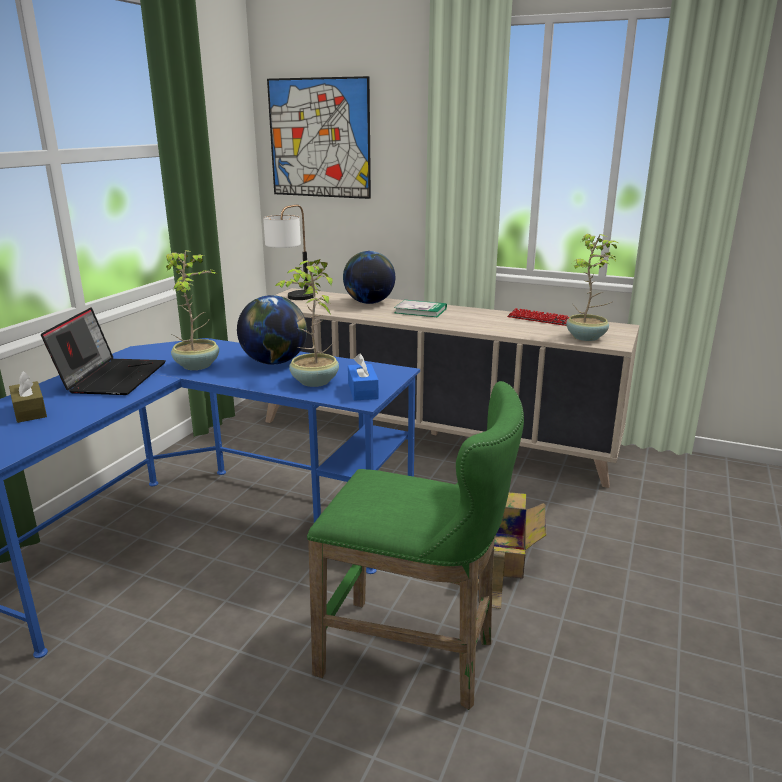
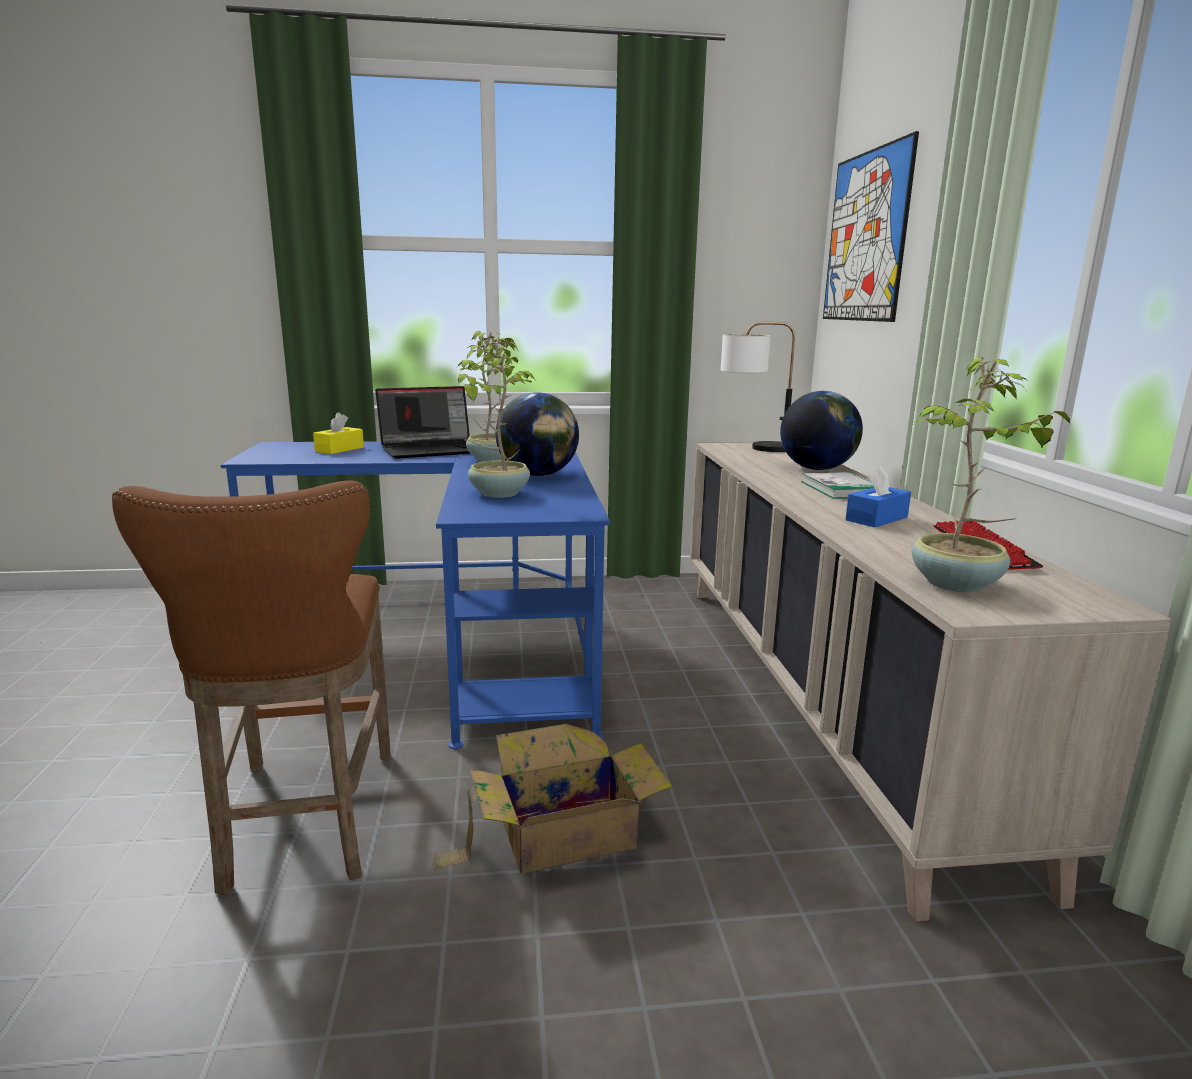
camera: 60 degrees right, 5 degrees down
(29, 411) = (339, 449): brown tissue box -> yellow tissue box
(363, 391) = (494, 511): blue tissue box -> blue tissue box (876, 519)
(416, 657) = (305, 824): green stool -> brown stool

